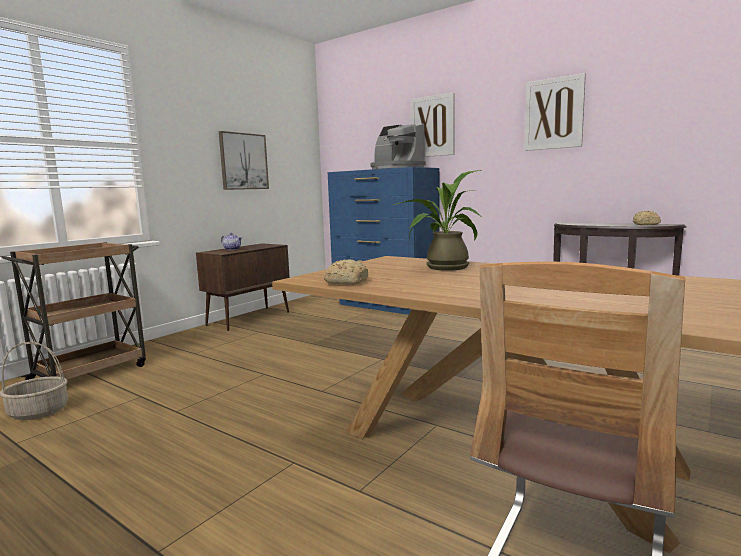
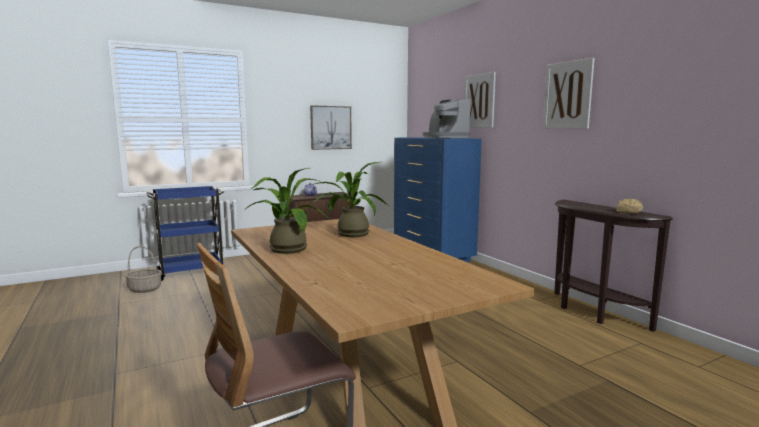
camera: 25 degrees right, 0 degrees up
(91, 373) = (191, 271): brown cart -> blue cart
(346, 282) = (262, 236): bread -> none
(423, 288) = (286, 248): none -> potted plant

